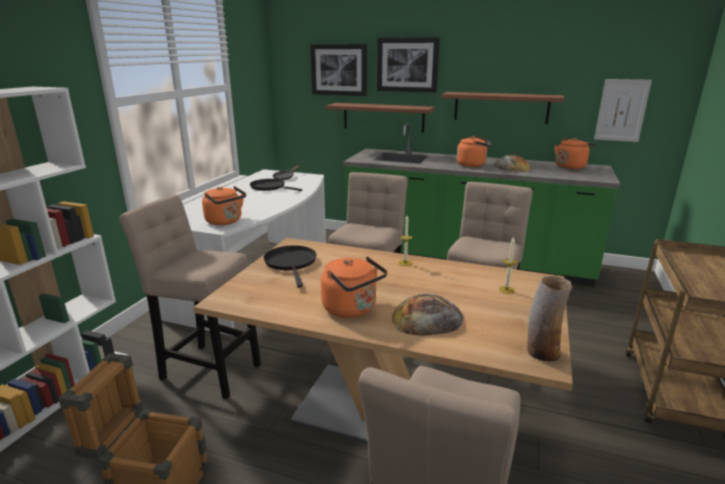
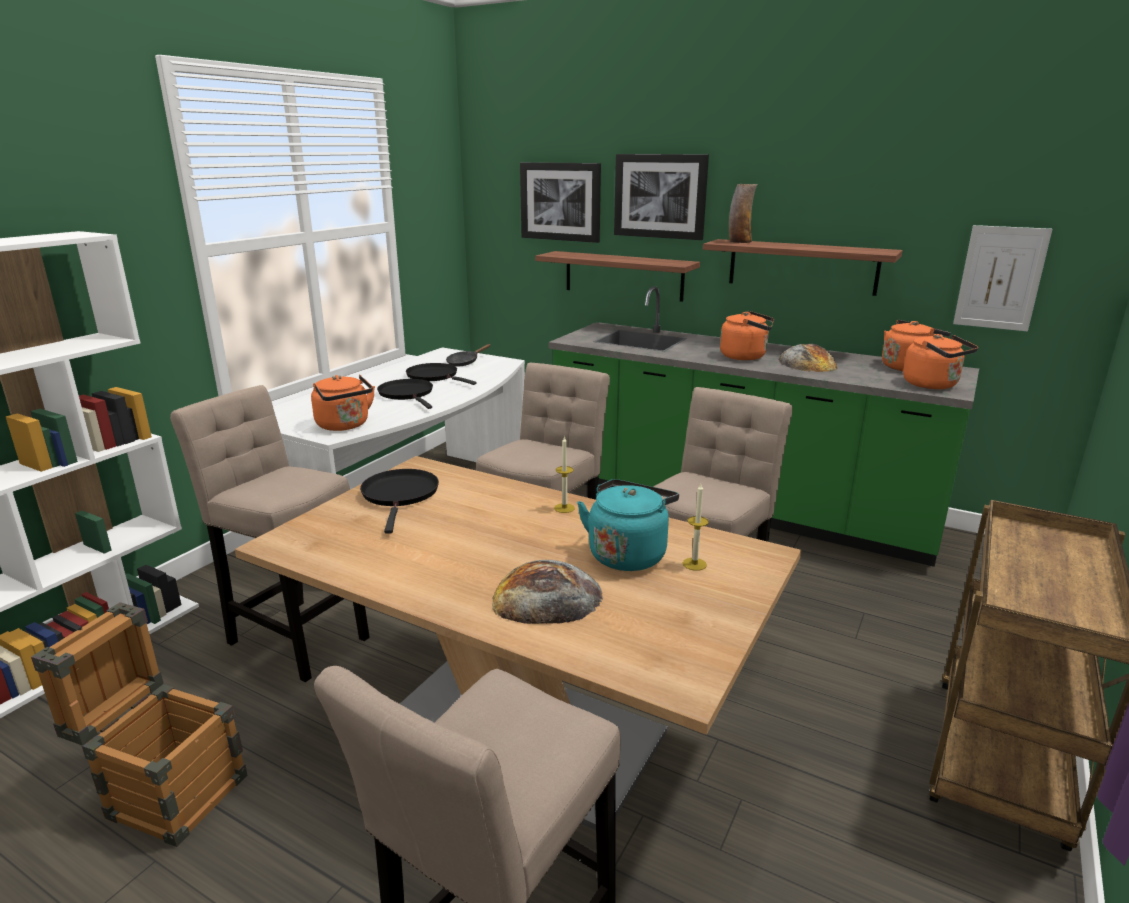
camera: 10 degrees right, 0 degrees up
(257, 199) = (407, 394): none -> black frying pan
(352, 309) = (446, 573): orange kettle -> orange kettle (933, 385)
(462, 287) = (628, 554): none -> turquoise kettle
(542, 352) = (689, 669): vase -> vase (739, 242)

